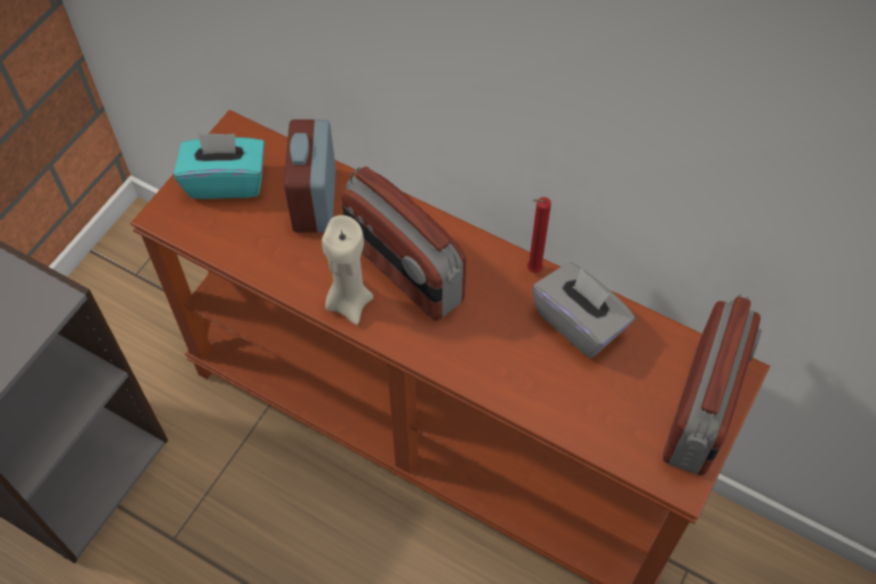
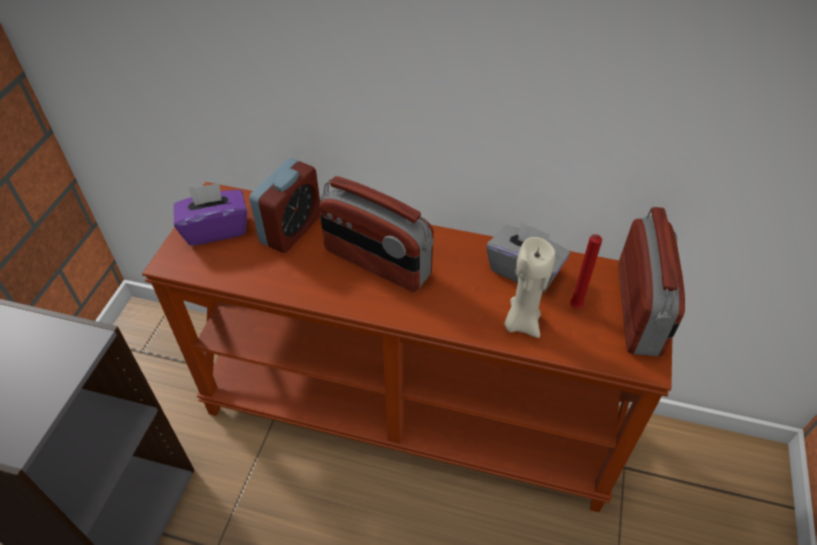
camera: 15 degrees left, 10 degrees down
(226, 181) = (216, 229): turquoise tissue box -> purple tissue box
(315, 201) = (291, 229): alarm clock -> alarm clock turned 135 degrees counterclockwise
(349, 302) = (340, 293): beige candle -> beige candle (521, 322)
(532, 270) = (475, 243): red candle -> red candle (574, 307)

